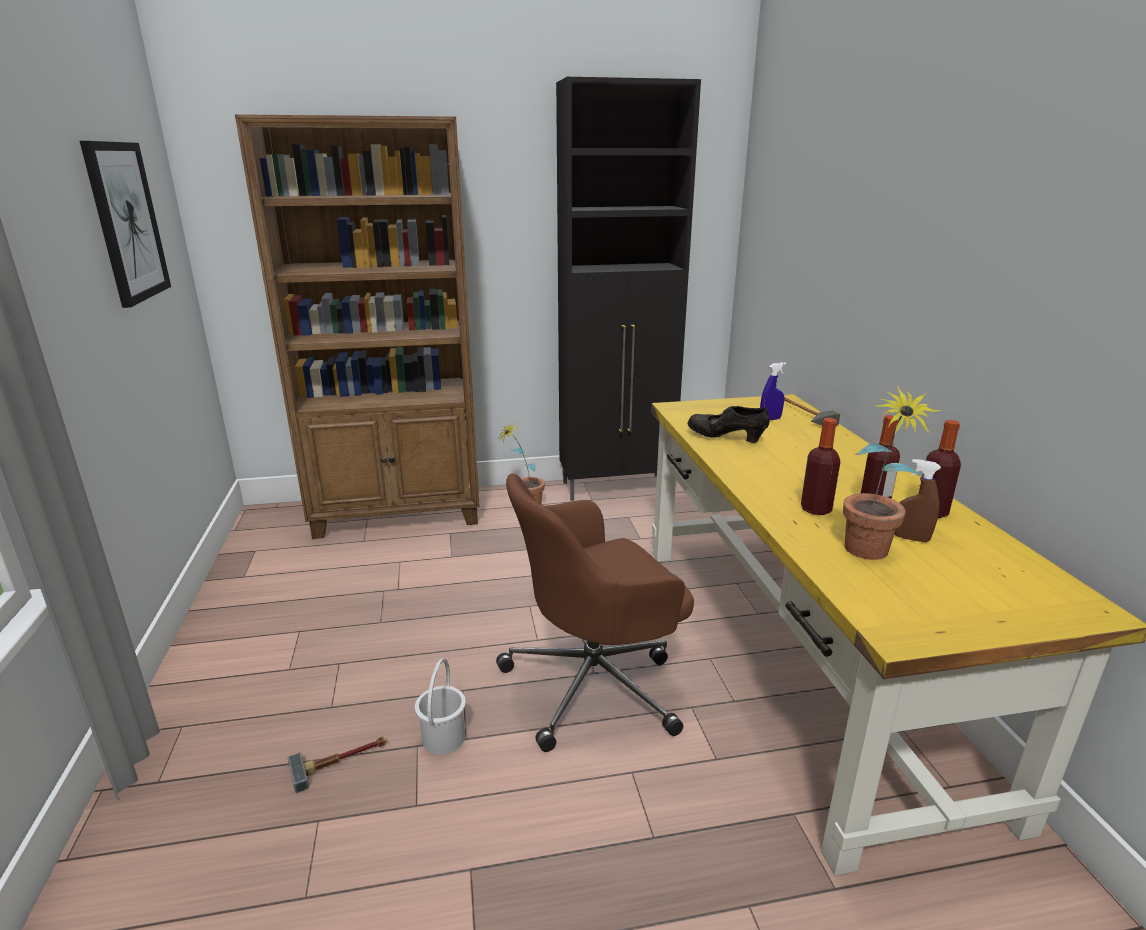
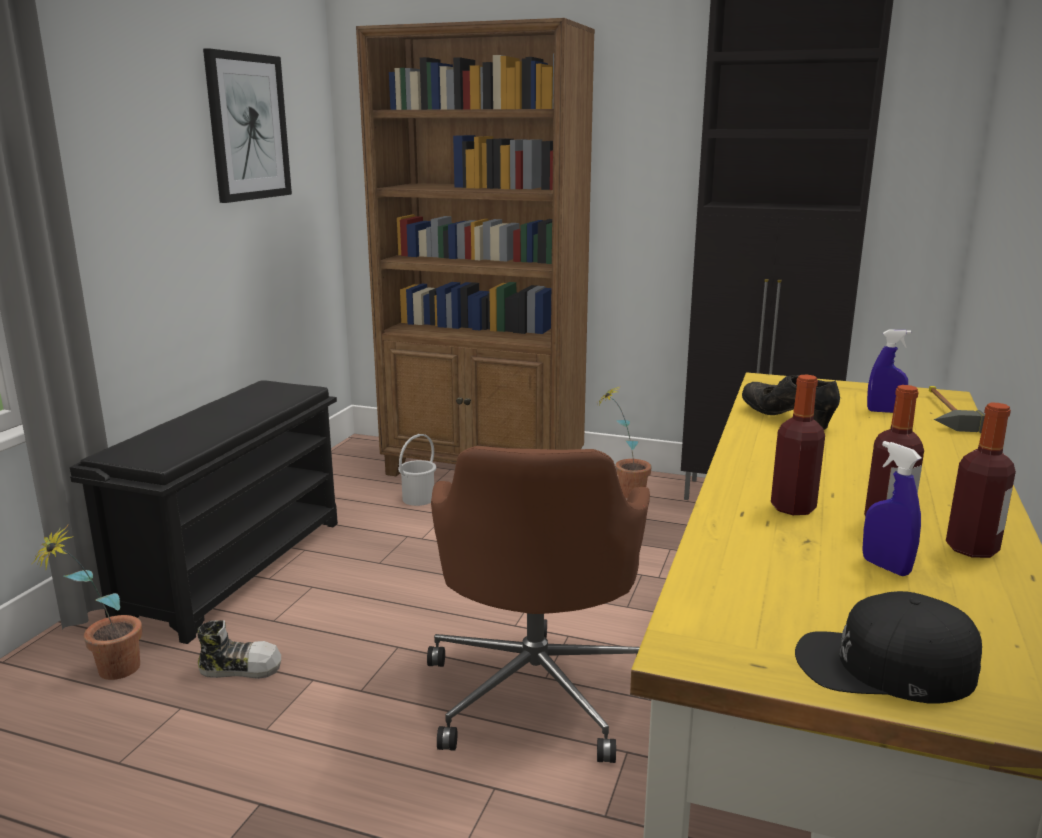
camera: 30 degrees right, 5 degrees down
(245, 669) = (235, 567): none -> black shoe rack
(341, 761) = (240, 668): hammer -> shoe
(442, 738) = (340, 682): white bucket -> white bucket (418, 499)
(596, 684) = (537, 688): brown office chair -> brown office chair turned 90 degrees counterclockwise
(868, 556) = (786, 567): potted plant -> potted plant (106, 673)
(911, 538) = (885, 567): brown spray bottle -> blue spray bottle
(991, 607) = (884, 666): none -> black cap

